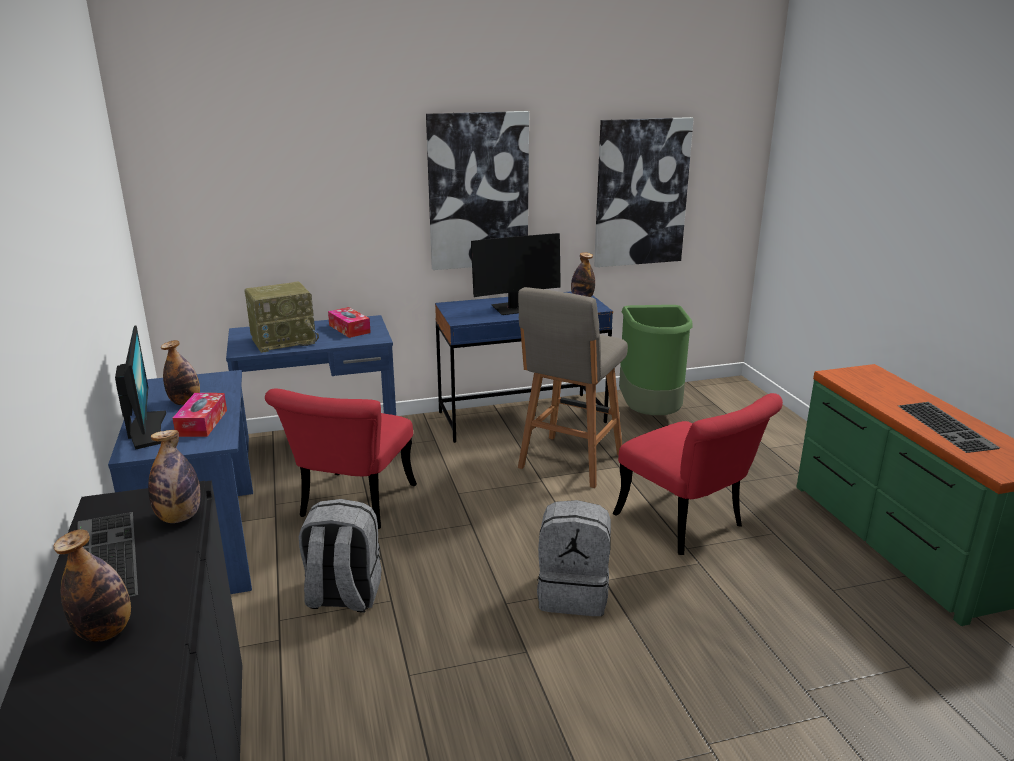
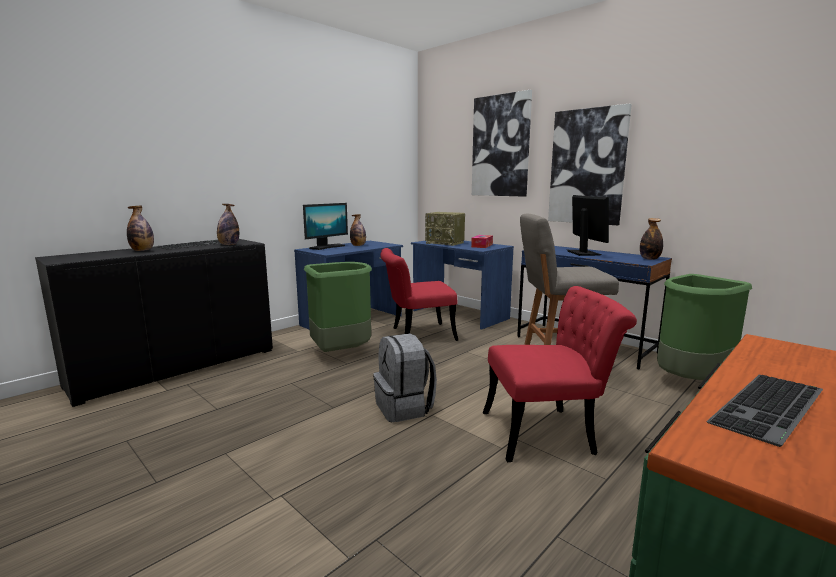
camera: 60 degrees right, 10 degrees down
(202, 423) = (342, 249): tissue box -> none
(343, 596) = (340, 353): grey backpack -> green trash can
(514, 309) = (583, 253): monitor -> monitor turned 135 degrees counterclockwise
(641, 193) = (742, 173): picture -> picture (501, 146)
(688, 525) = (549, 432): red chair -> red chair turned 120 degrees counterclockwise

